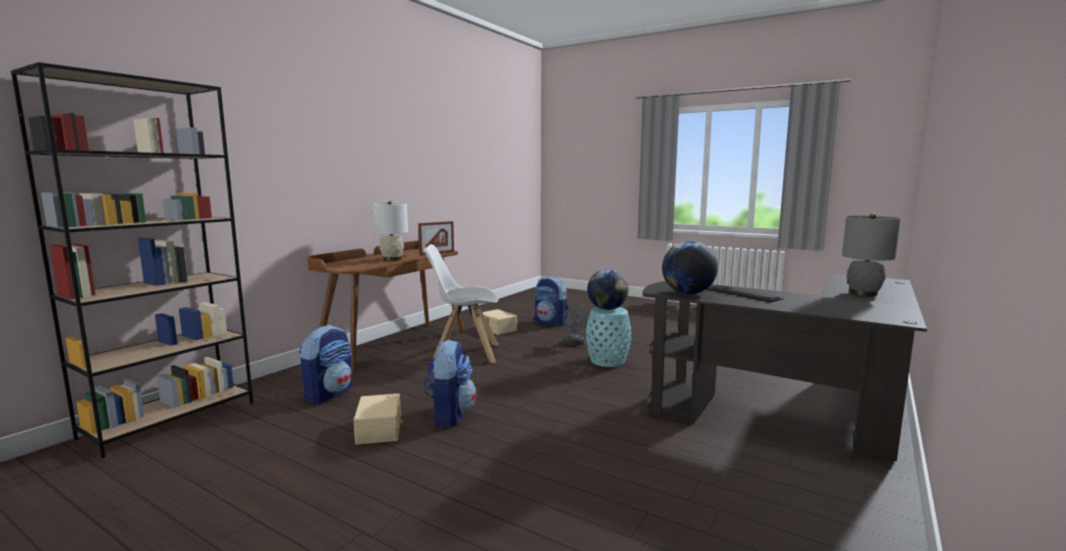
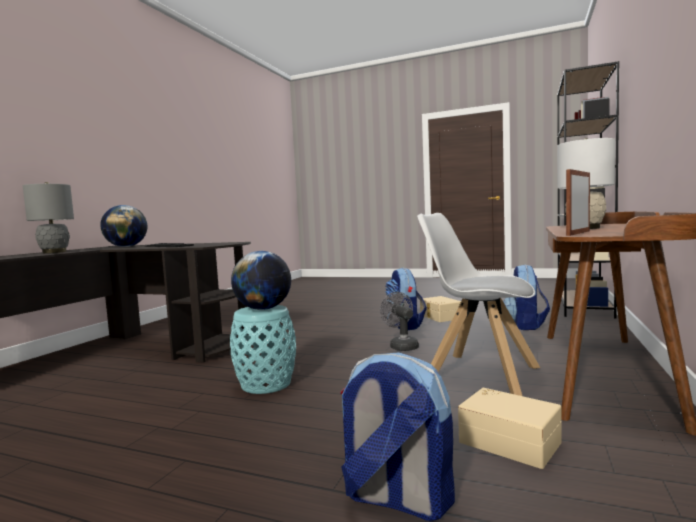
camera: 170 degrees right, 5 degrees down
(464, 353) = (479, 373): chair -> chair turned 135 degrees counterclockwise
(575, 344) = (315, 414): grey fan -> grey fan (401, 346)
(688, 293) = (212, 243): globe -> globe (126, 246)

